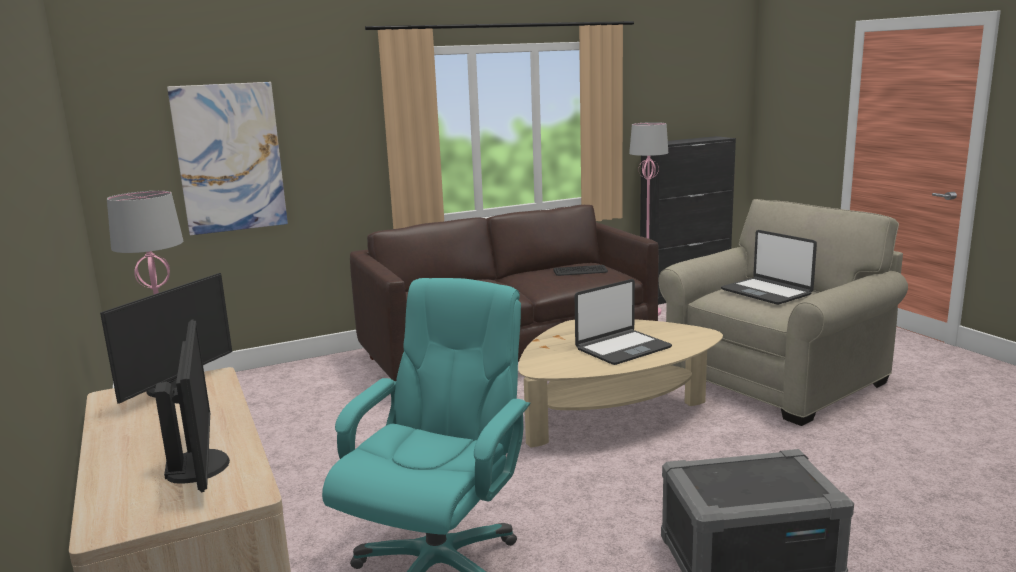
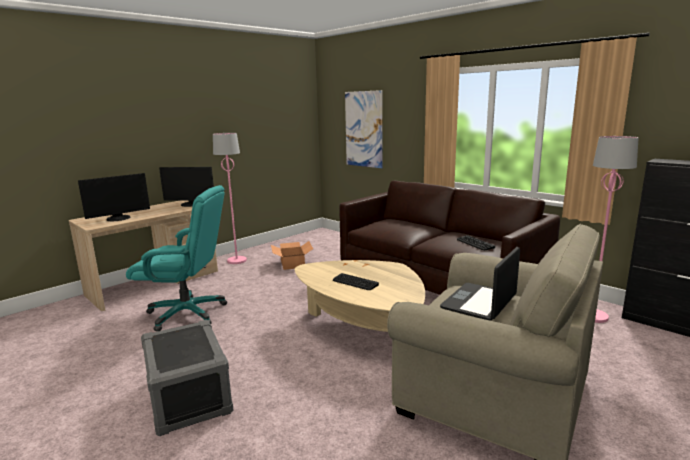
camera: 70 degrees right, 0 degrees up
(298, 441) = (293, 263): none -> cardboard box
(622, 348) = (355, 282): laptop -> keyboard

